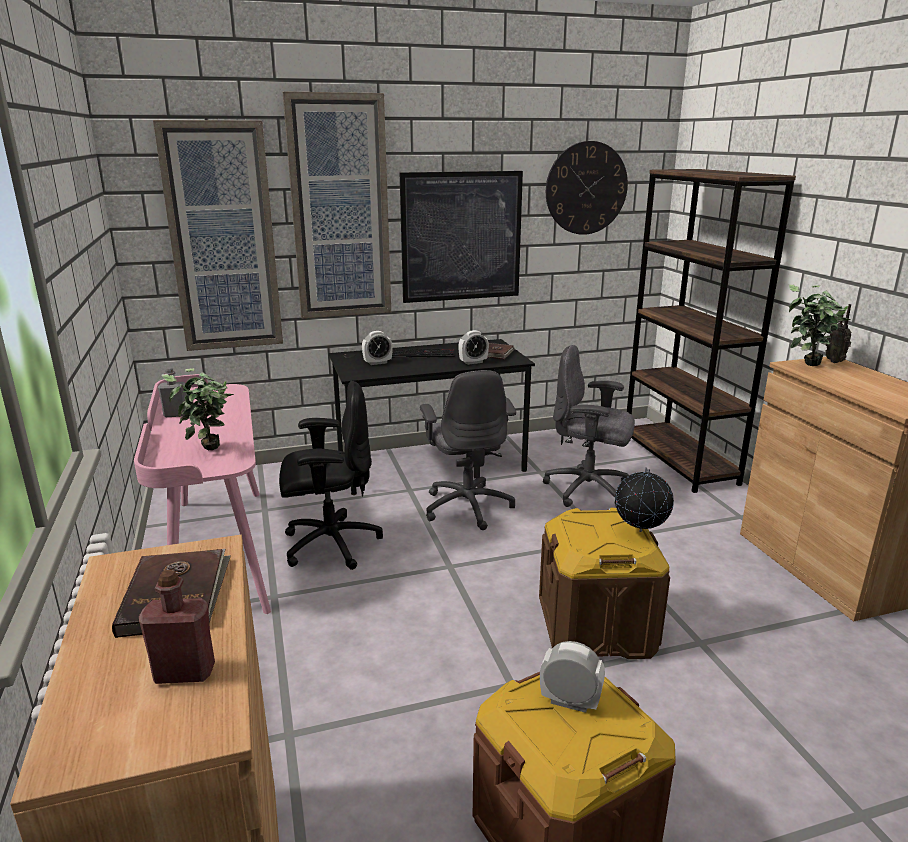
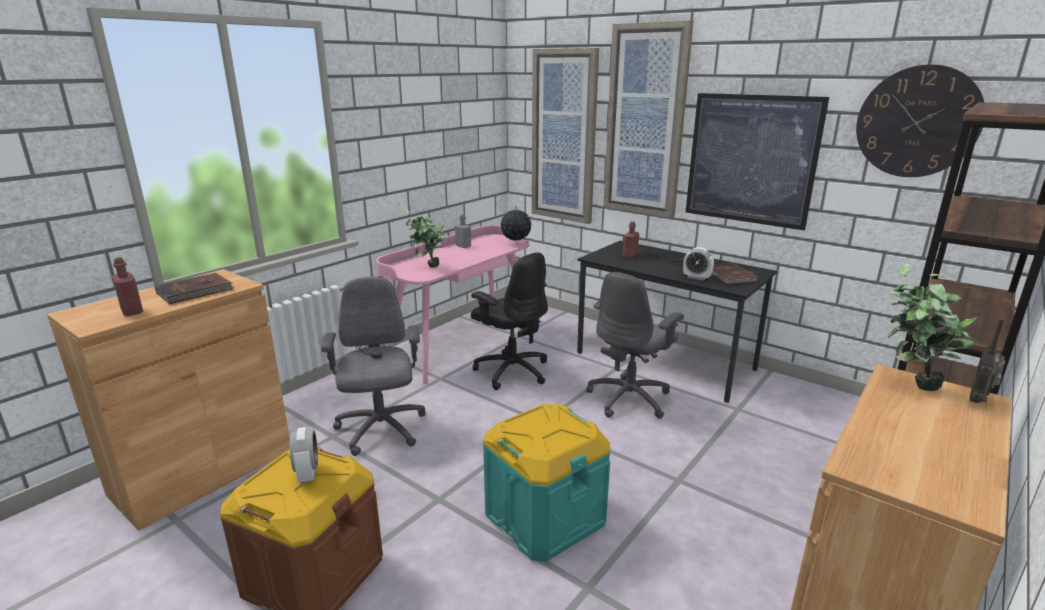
camera: 55 degrees right, 0 degrees up
(377, 363) = (630, 255): alarm clock -> red bottle
(588, 490) = (750, 444): grey office chair -> grey office chair (381, 430)
(596, 627) = (544, 517): brown storage box -> turquoise storage box
(640, 532) = (565, 445): globe -> globe (515, 244)

